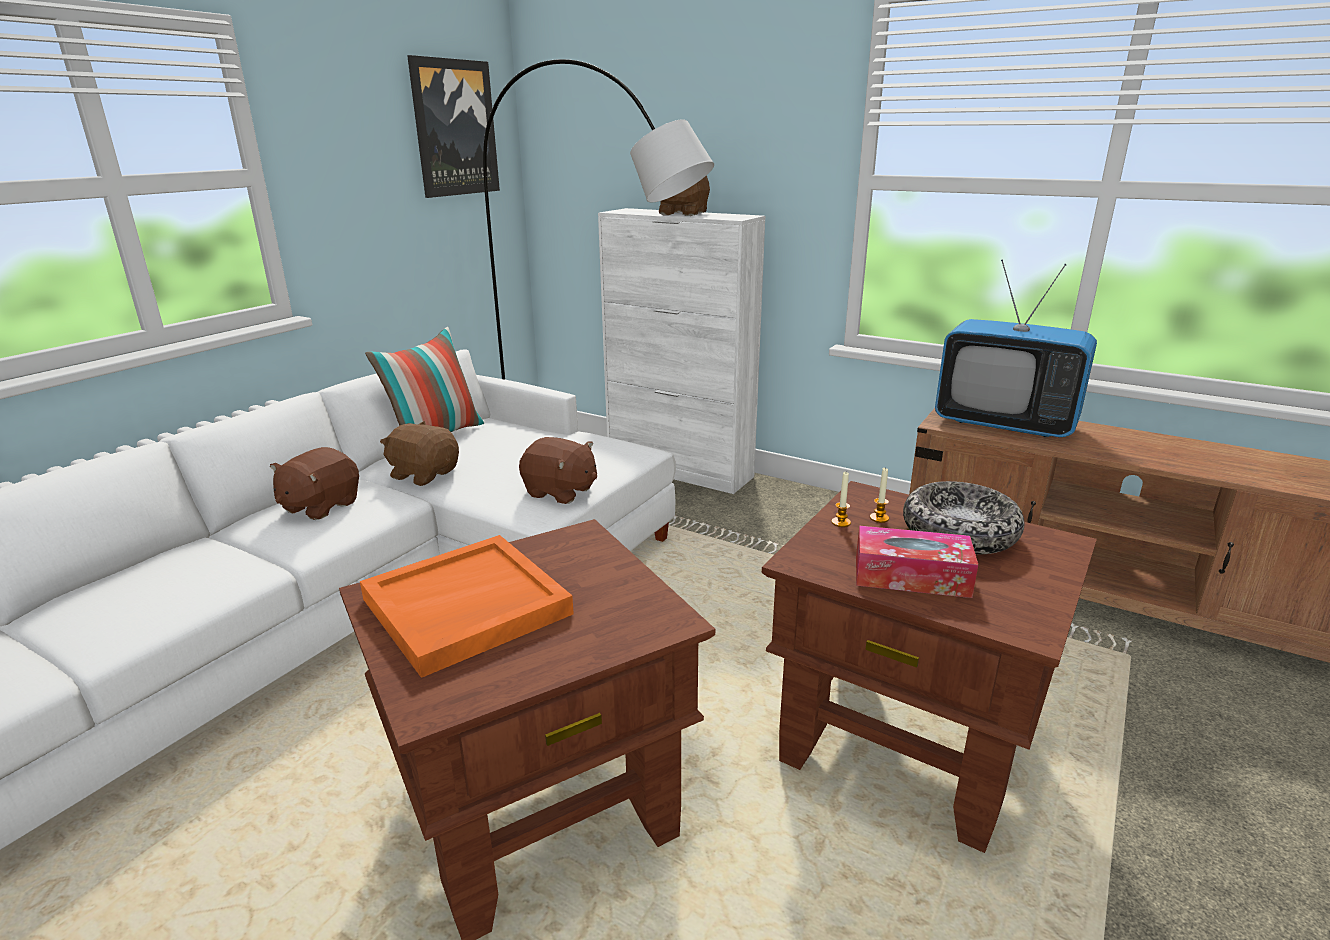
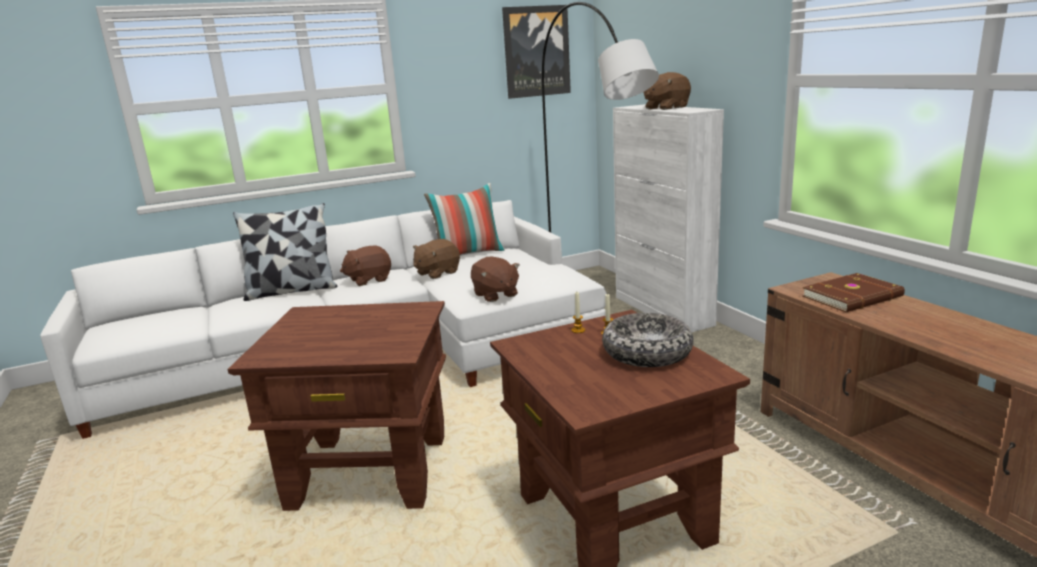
camera: 35 degrees right, 5 degrees down
(184, 554) = (292, 291): none -> pillow
(424, 474) = (437, 273): brown plush toy -> brown plush toy turned 105 degrees counterclockwise
(465, 608) = (325, 326): orange tray -> none
(911, 576) = (567, 366): tissue box -> none
(1004, 423) = (853, 297): television -> brown book

